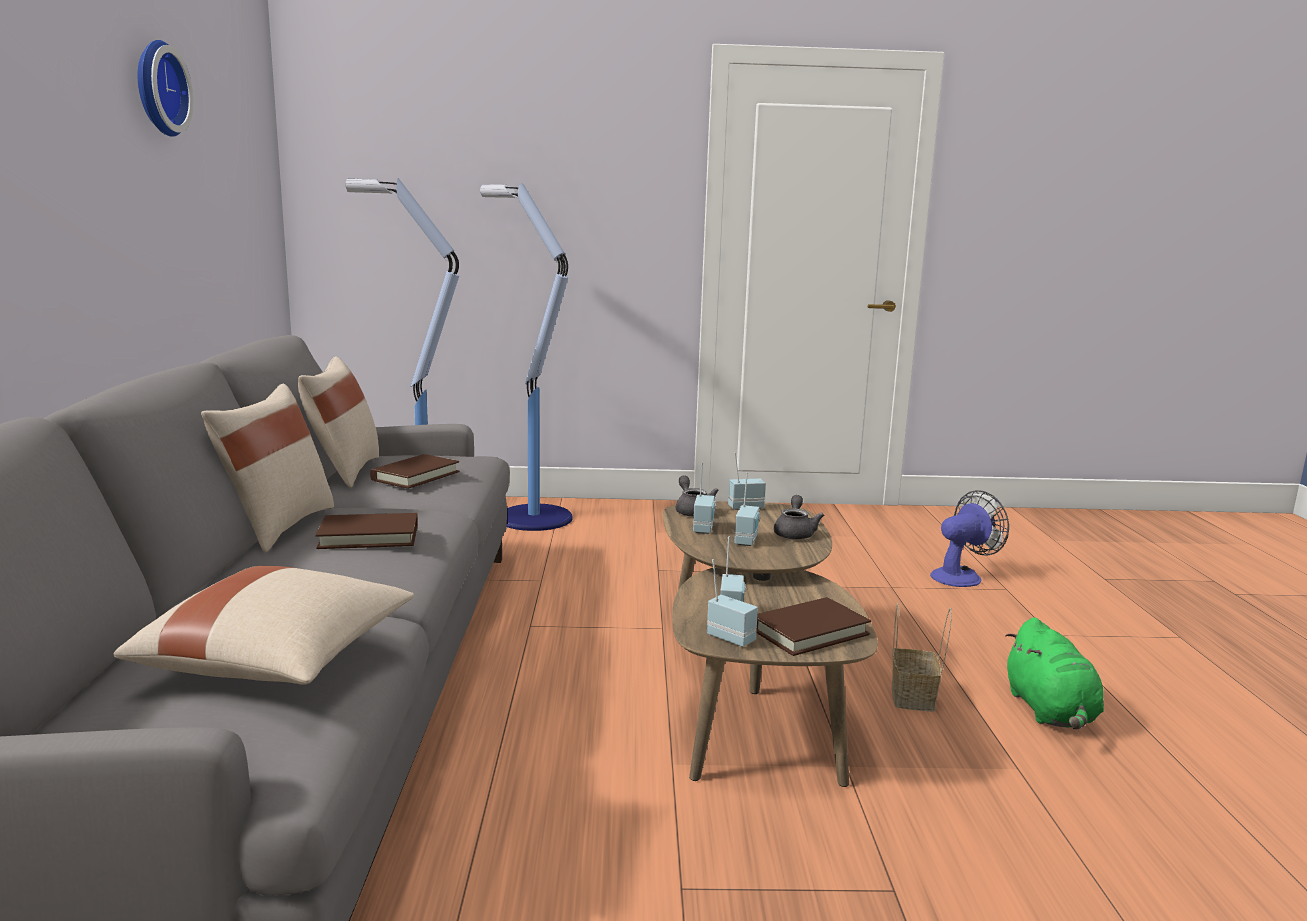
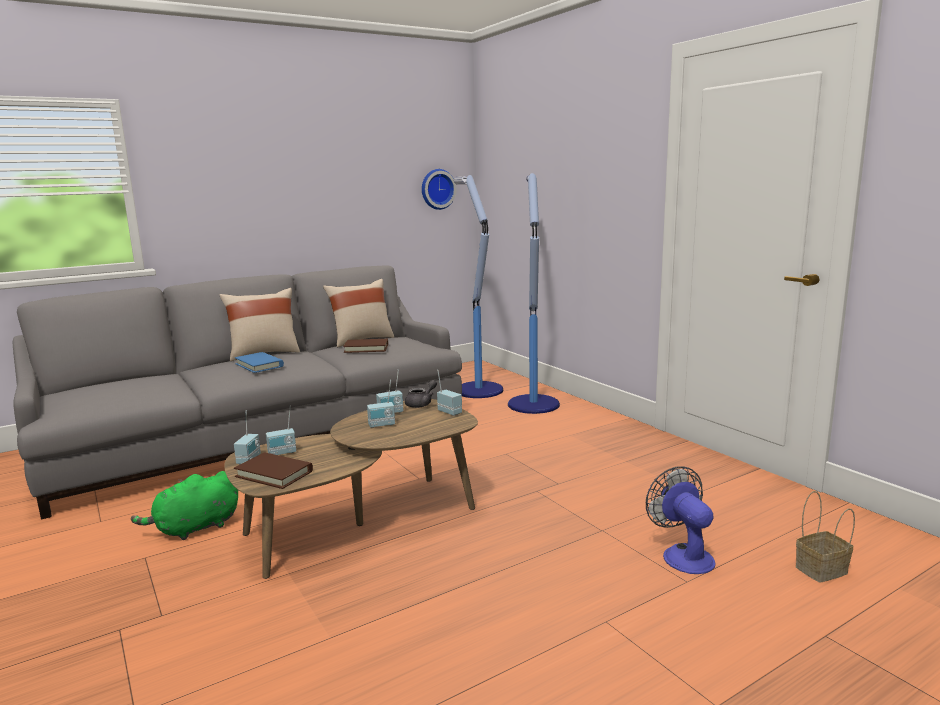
camera: 60 degrees right, 0 degrees up
(157, 88) = (339, 142): wall clock -> wall clock (437, 189)
(280, 661) = (119, 392): beige pillow -> none
(369, 536) = (259, 365): brown book -> blue book
(795, 533) = (413, 432): grey teapot -> none
(914, 698) = (403, 578): basket -> basket (821, 571)
(962, 576) = (682, 554): fan -> fan turned 135 degrees counterclockwise
(1050, 712) = (437, 640): green plush toy -> green plush toy (194, 528)

